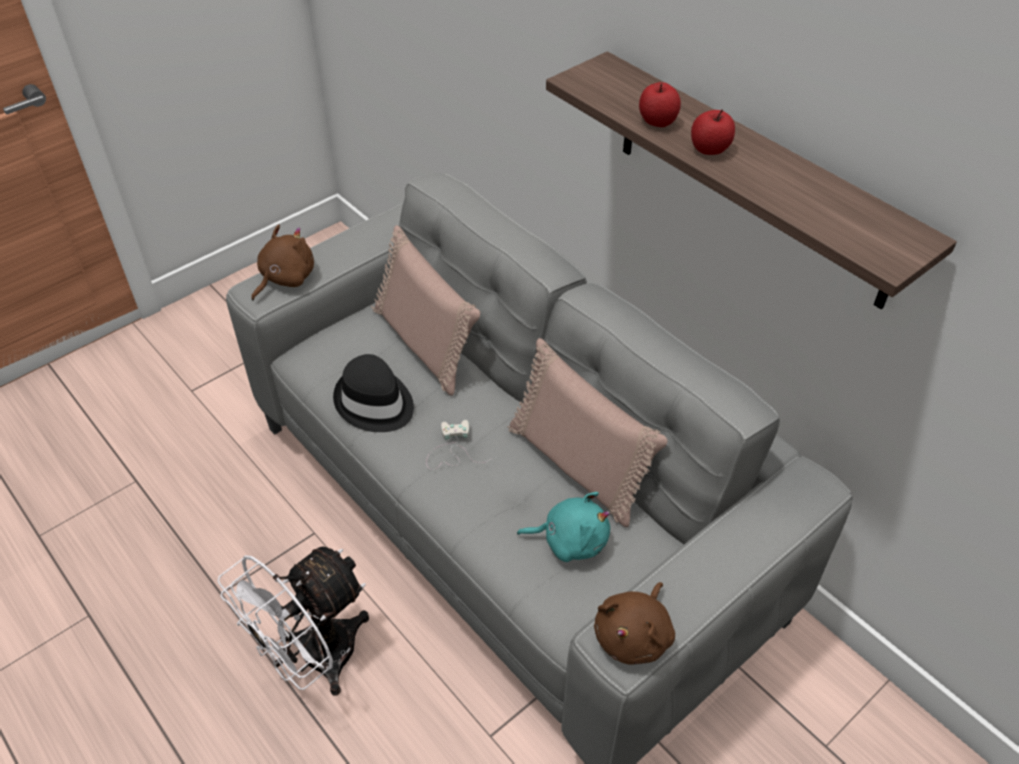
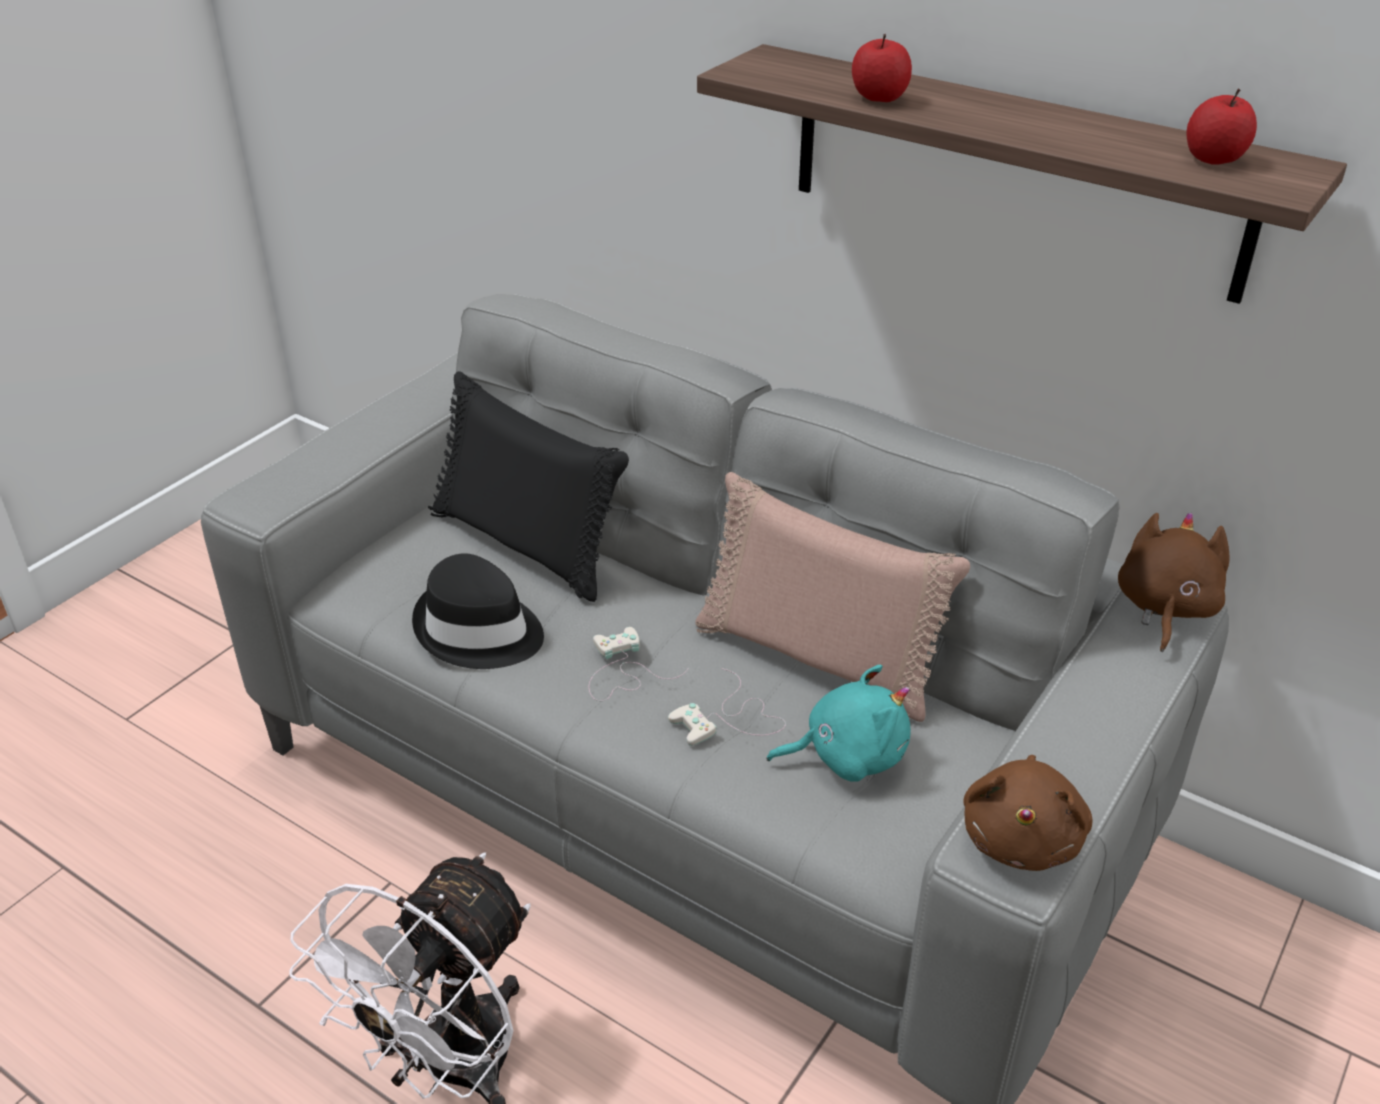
camera: 15 degrees left, 10 degrees down
(285, 278) = (293, 477): brown plush toy -> brown plush toy (1164, 608)
(426, 344) = (528, 544): beige pillow -> black pillow
(506, 499) = (729, 719): none -> white game controller
(710, 149) = (968, 115): apple -> apple (1214, 159)

